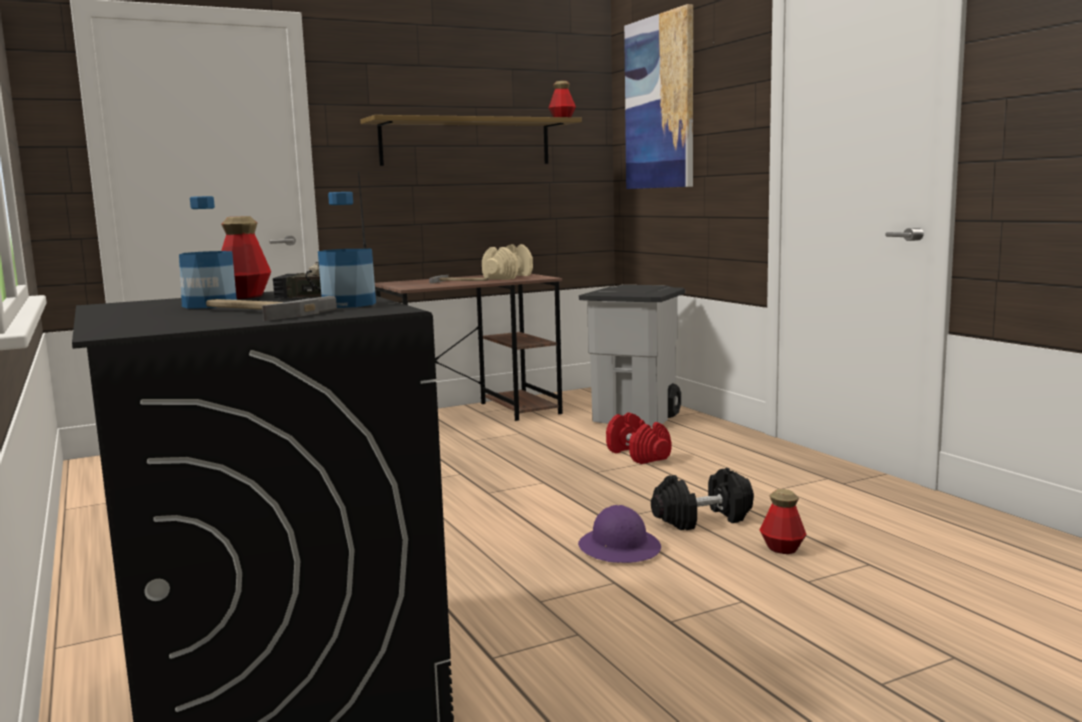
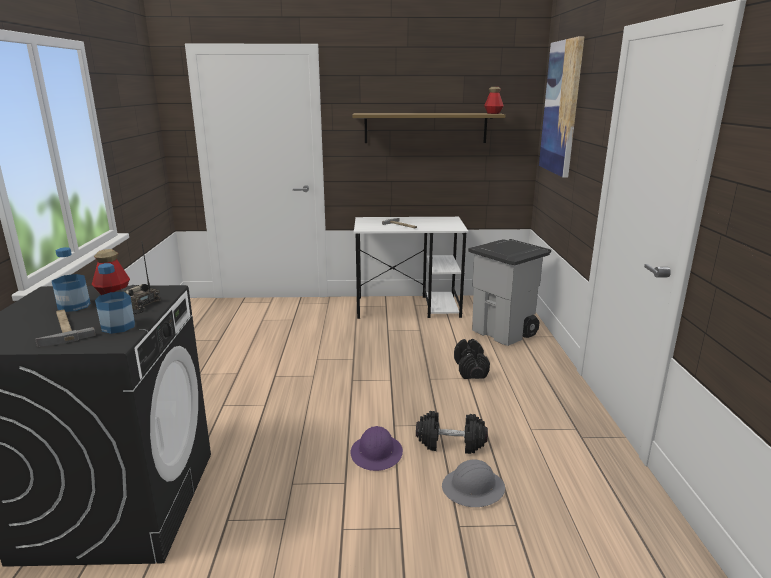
camera: 25 degrees right, 10 degrees up
(474, 415) = (408, 307): brown desk -> white desk
(508, 277) = (438, 223): beige dumbbell -> none
(638, 455) = (471, 369): red dumbbell -> black dumbbell
(782, 548) = (473, 488): bottle -> grey hard hat

